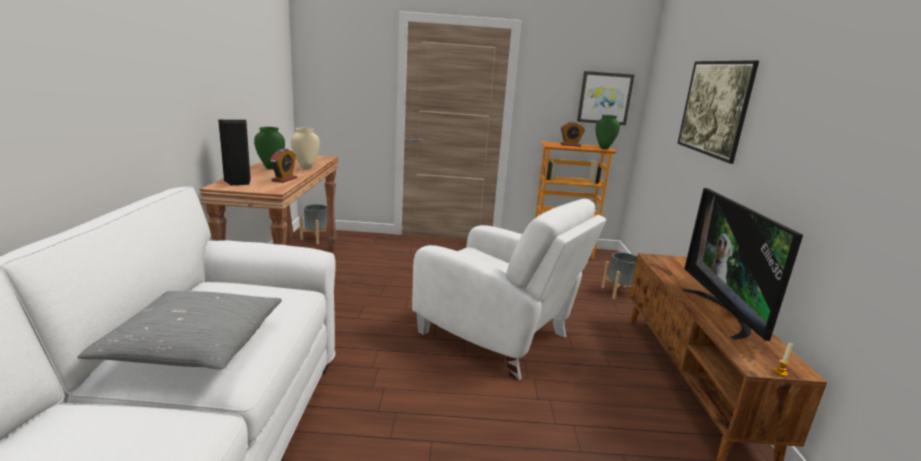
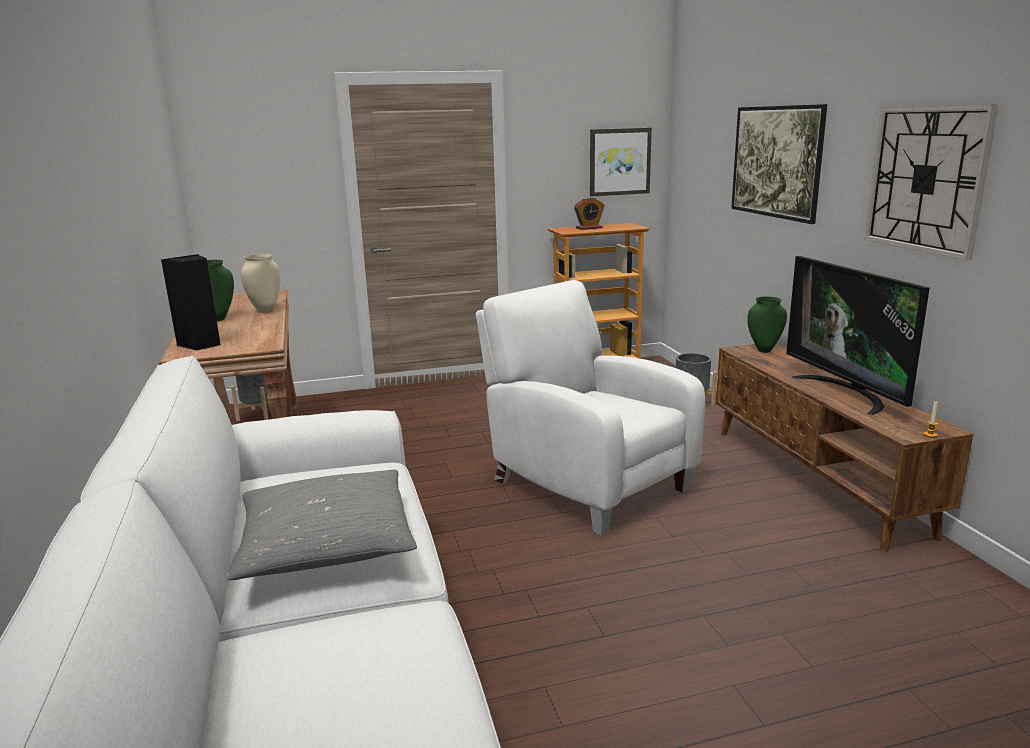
camera: 15 degrees left, 0 degrees up
(284, 179) = (259, 331): alarm clock -> none
(497, 336) = (585, 482): white armchair -> white armchair turned 150 degrees counterclockwise
(604, 148) = (631, 226): green vase -> green vase (764, 350)
(828, 133) = (926, 179): none -> wall clock

